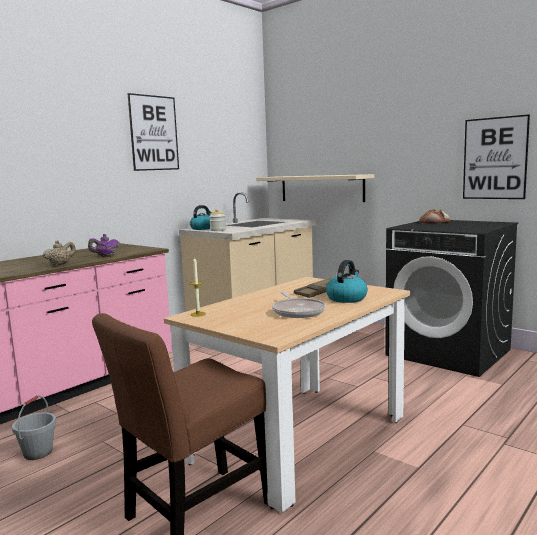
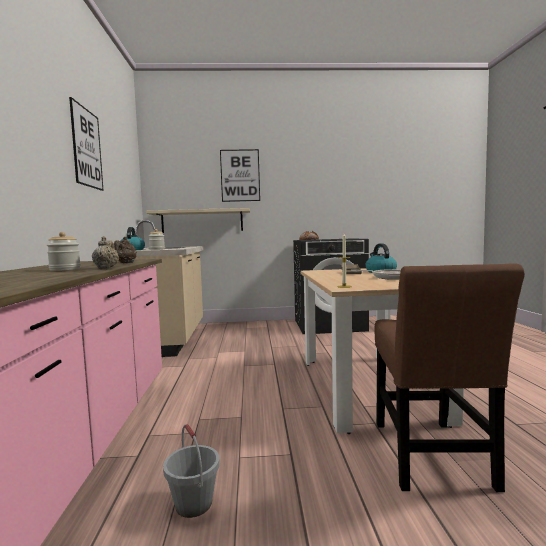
camera: 45 degrees left, 5 degrees down
(44, 262) = (65, 269): none -> jar
(105, 256) = (126, 263): purple teapot -> brown teapot
(495, 158) = (334, 200): picture -> picture (240, 175)

